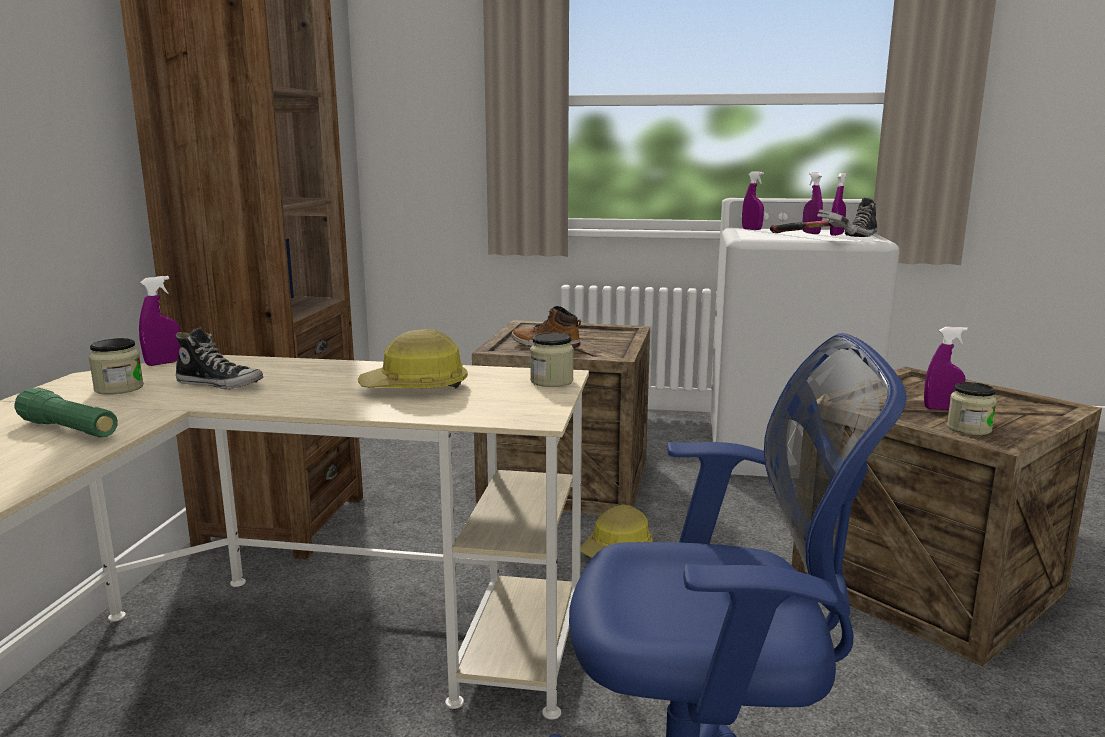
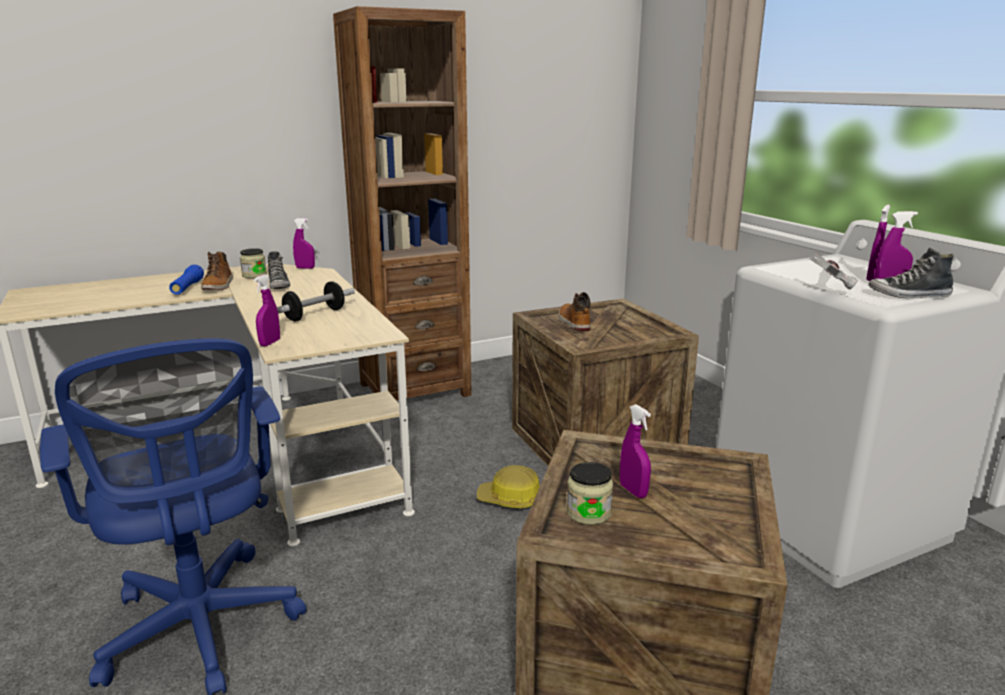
camera: 55 degrees right, 5 degrees up
(69, 430) = (187, 288): green flashlight -> blue flashlight
(117, 412) = (218, 286): none -> boot
(415, 388) = (314, 315): hard hat -> dumbbell
(551, 381) = (366, 336): jar -> none
(751, 229) = (840, 260): purple spray bottle -> purple spray bottle (270, 343)

